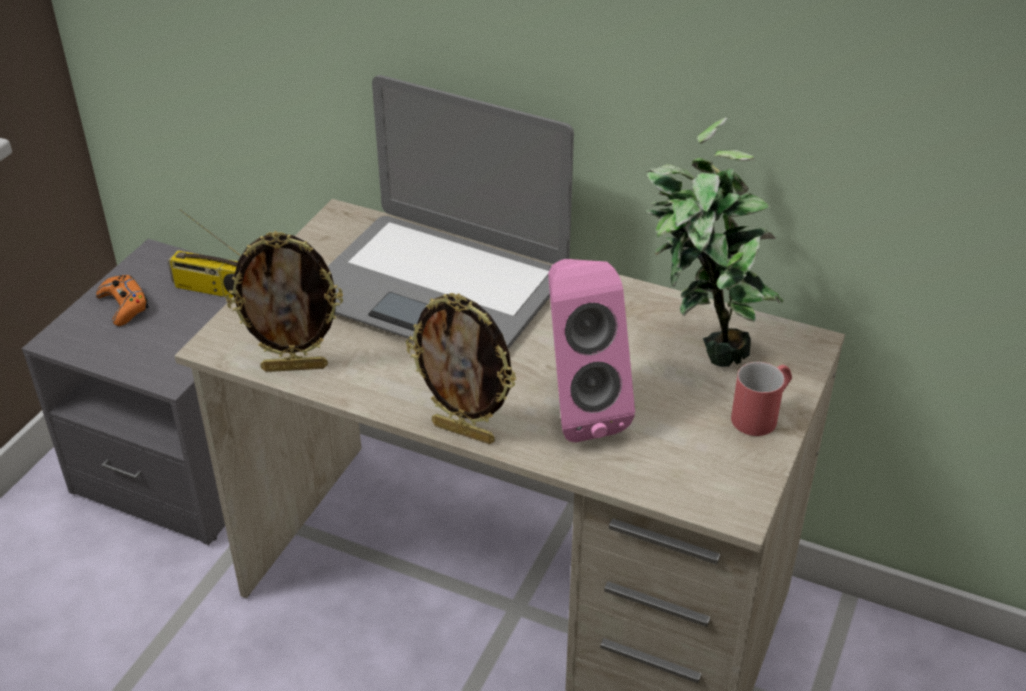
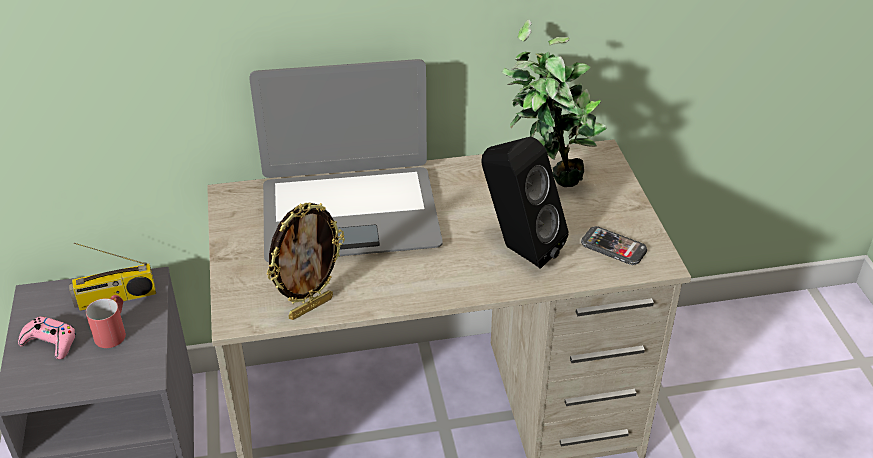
camera: 35 degrees left, 0 degrees up
(124, 306) = (50, 342): orange game controller -> pink game controller
(464, 432) = (465, 295): picture frame -> none
(578, 410) = (518, 249): pink speaker -> black speaker
(697, 462) = (613, 247): none -> phone
(761, 414) = (619, 204): red mug -> red mug (113, 331)

